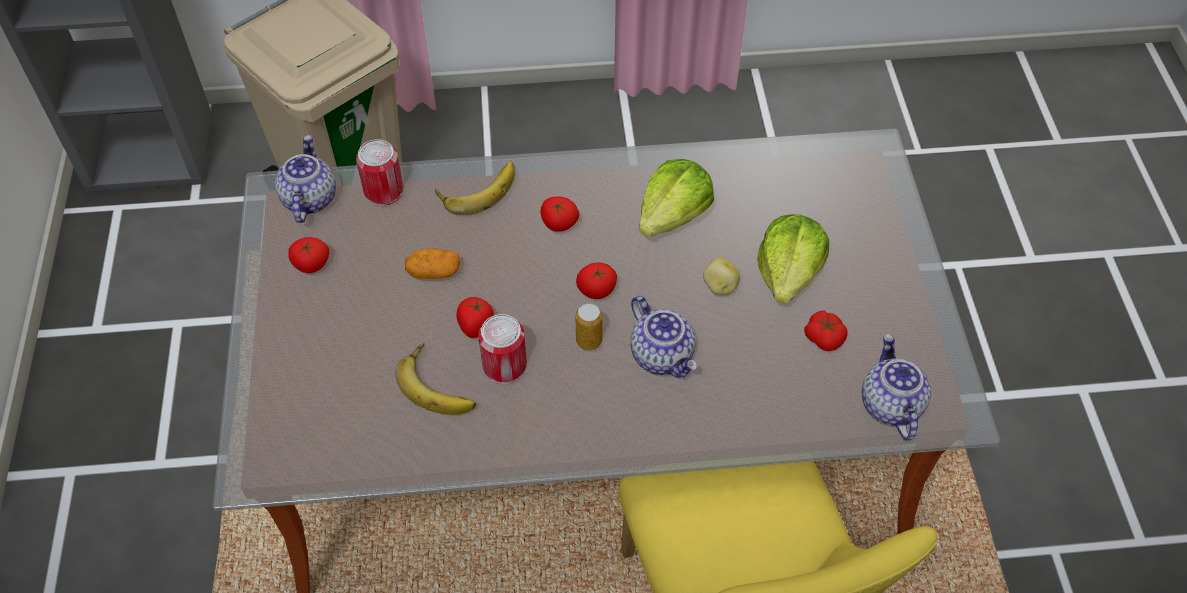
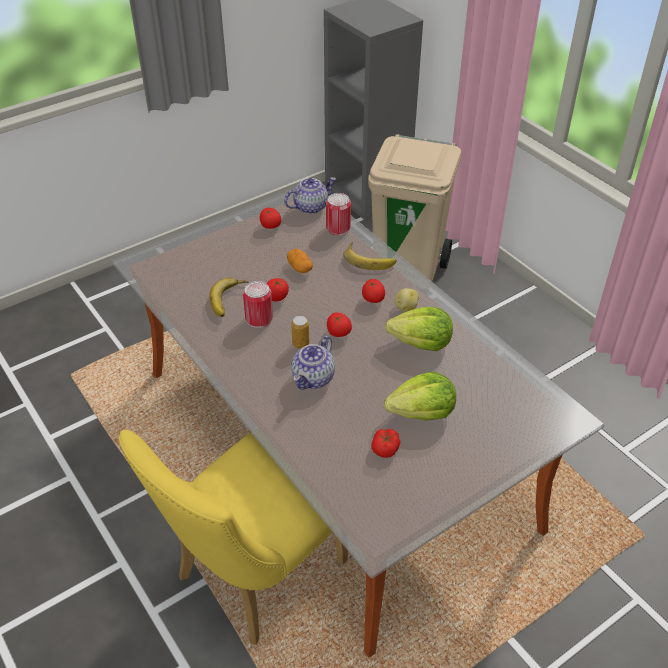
camera: 60 degrees right, 10 degrees down
(719, 287) = (384, 384): potato -> potato (405, 307)
(889, 404) = (357, 501): teapot -> none

